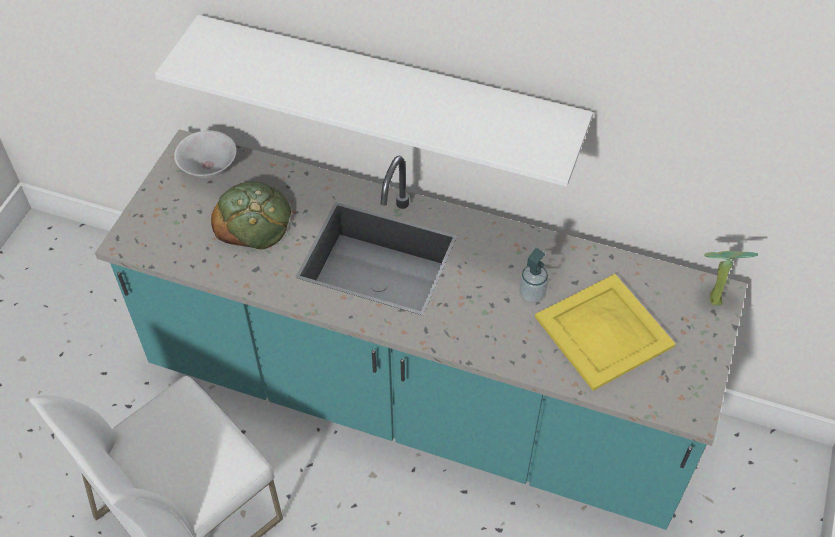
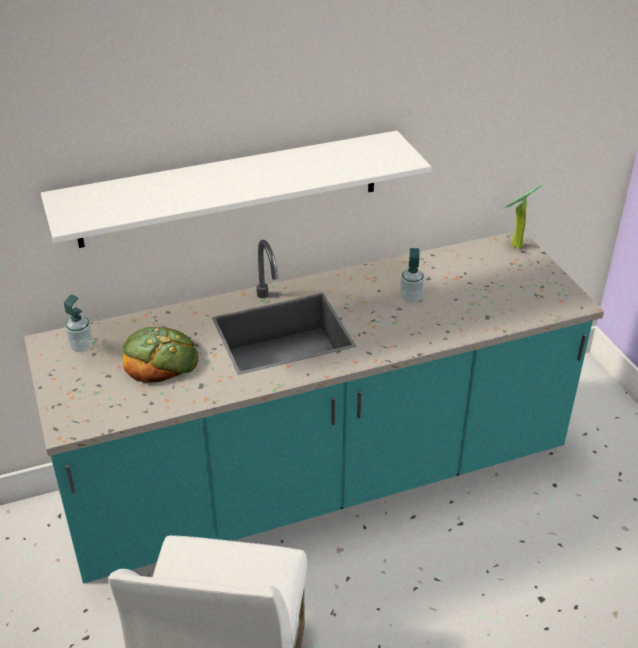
camera: 40 degrees left, 15 degrees down
(208, 167) = (82, 346): white bowl -> soap dispenser
(605, 331) = (478, 293): yellow tray -> none

